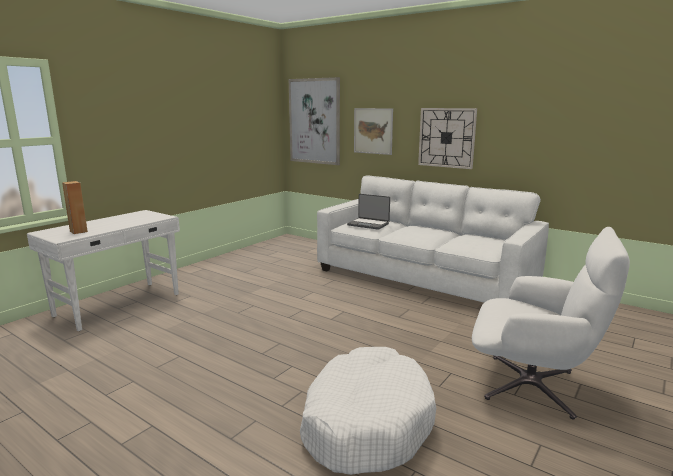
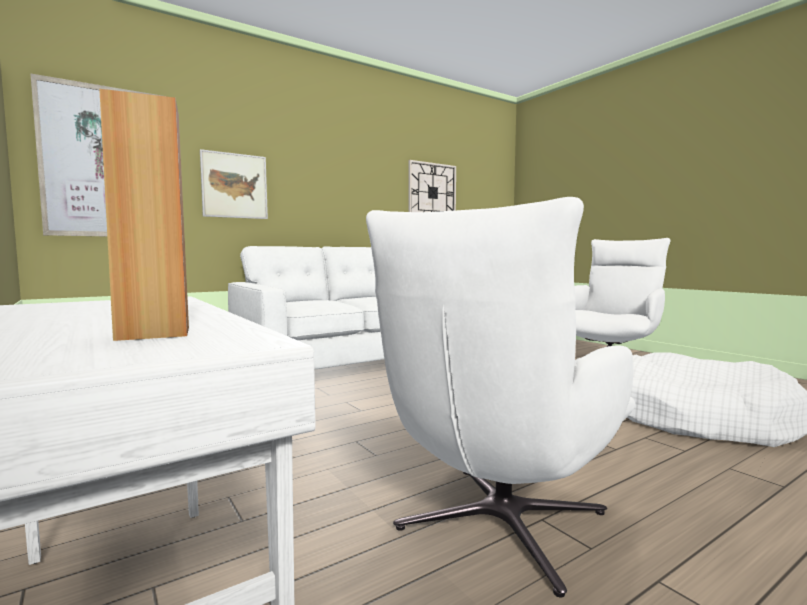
camera: 70 degrees left, 10 degrees down
(177, 347) = (501, 521): none -> white armchair
(368, 224) = (319, 301): laptop -> none
(446, 137) = (336, 198): wall clock -> wall clock (432, 192)

